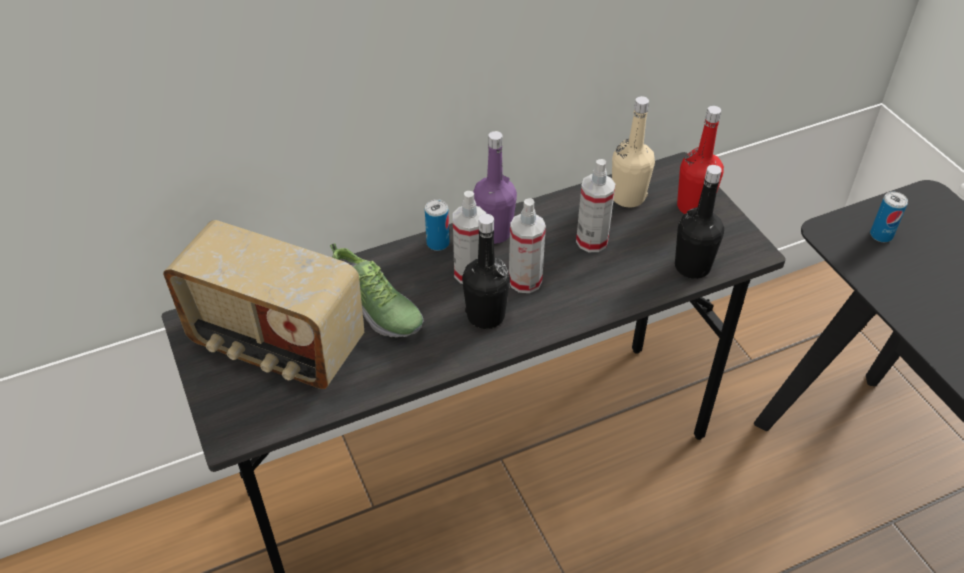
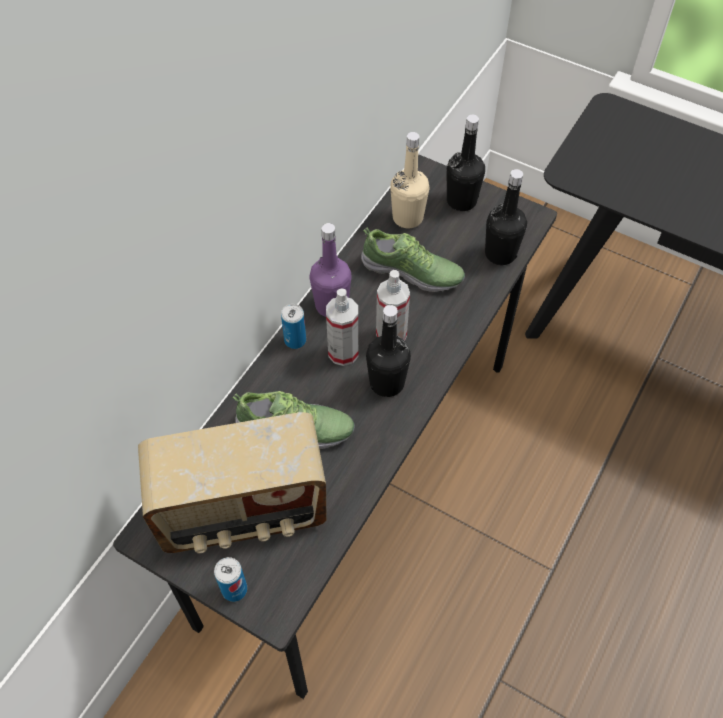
camera: 35 degrees left, 10 degrees up
(592, 241) = (412, 272): spray bottle -> shoe
(693, 206) = (461, 201): red bottle -> black bottle
(881, 235) = (601, 157): can -> can (234, 589)

